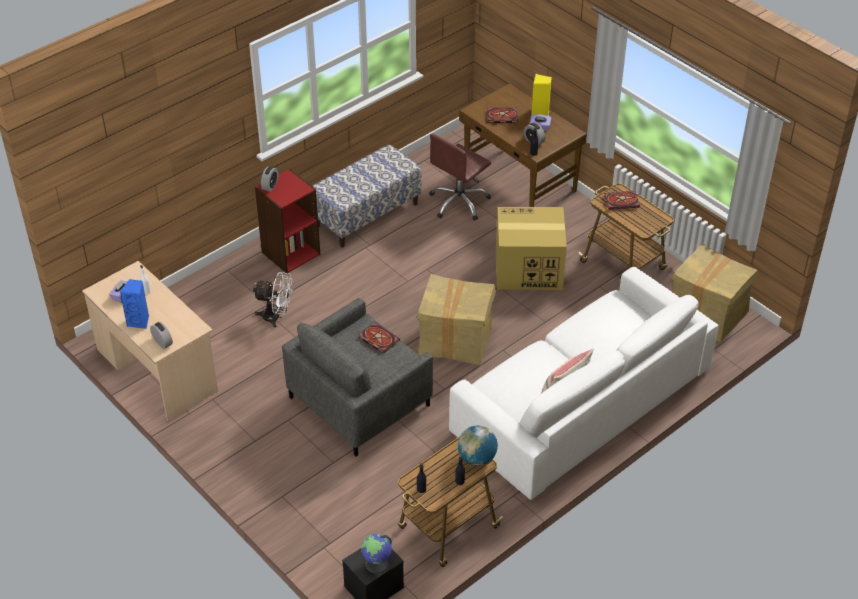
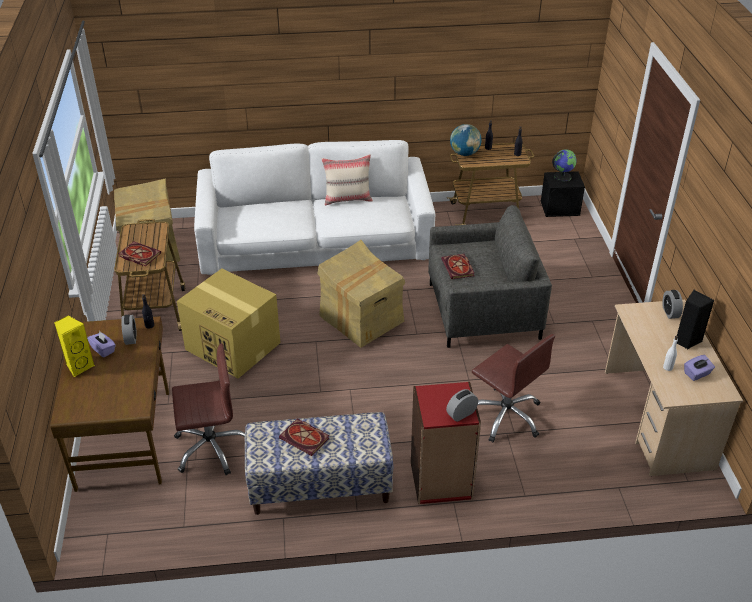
camera: 145 degrees left, 5 degrees down
(139, 321) = (686, 340): blue speaker -> black speaker
(276, 317) = (506, 415): white fan -> brown office chair
(501, 117) = (121, 383): book -> book (305, 438)

